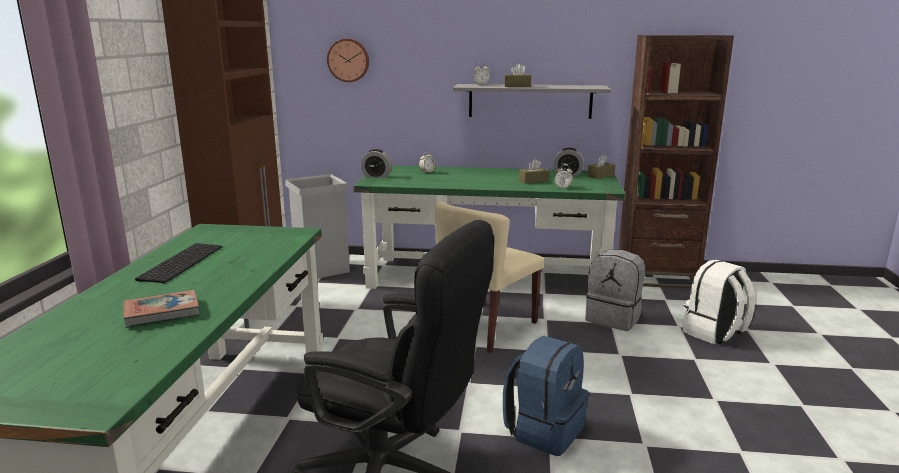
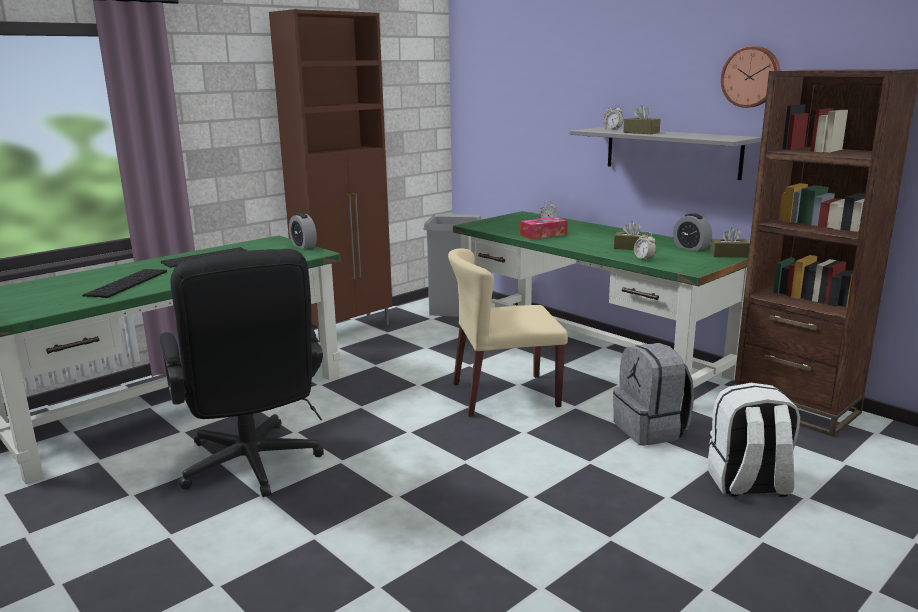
camera: 40 degrees right, 0 degrees up
(162, 313) = (128, 283): book -> keyboard
(348, 60) = (505, 98): wall clock -> wall clock (751, 77)
(377, 176) = (492, 221): alarm clock -> alarm clock (303, 246)
(448, 181) = (543, 234): none -> tissue box
(544, 430) = (400, 489): blue backpack -> none

